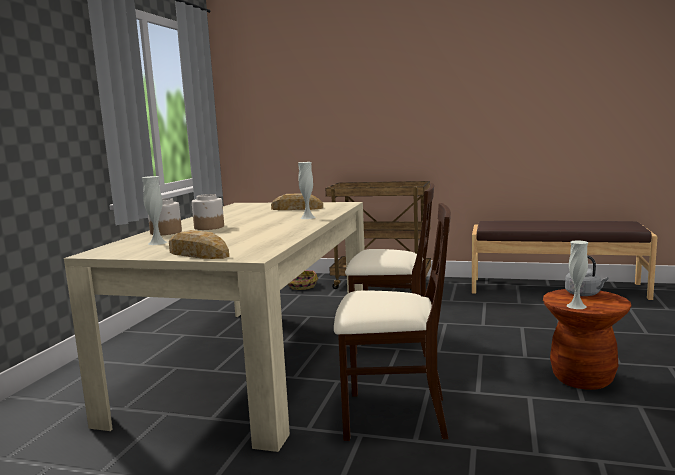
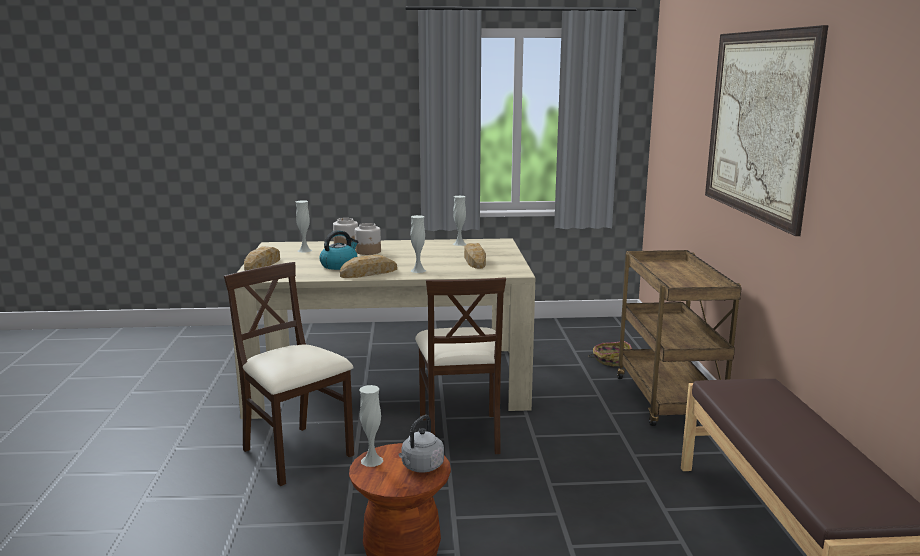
camera: 70 degrees right, 5 degrees up
(230, 210) = (459, 244): none -> white vase
(251, 233) = (339, 265): none -> kettle
(296, 226) = (368, 273): none -> bread
(393, 416) = (297, 454): beige chair -> beige chair turned 150 degrees clockwise
(408, 80) = (758, 124): none -> picture

